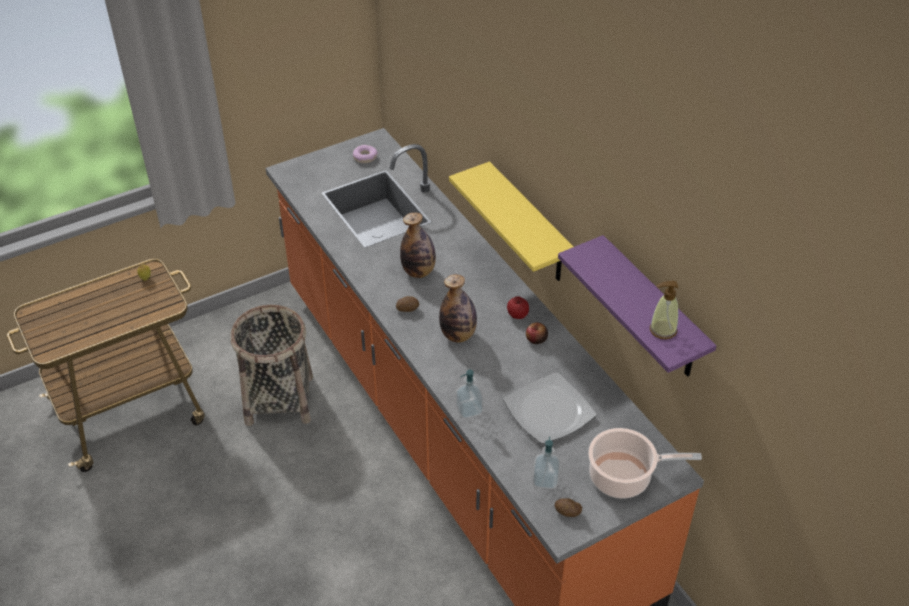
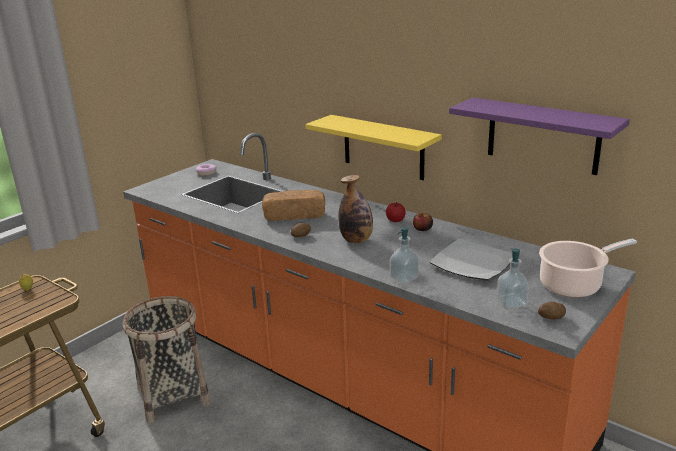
camera: 20 degrees left, 20 degrees down
(418, 271) = (294, 215): bottle -> bread
(662, 330) = (579, 119): soap dispenser -> none

